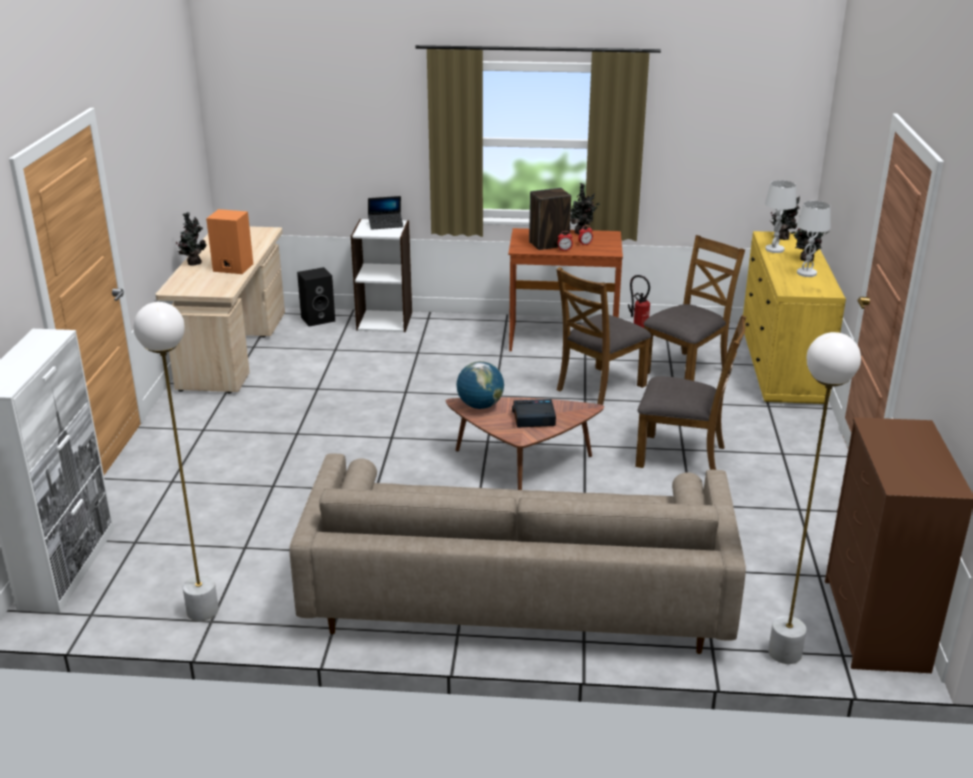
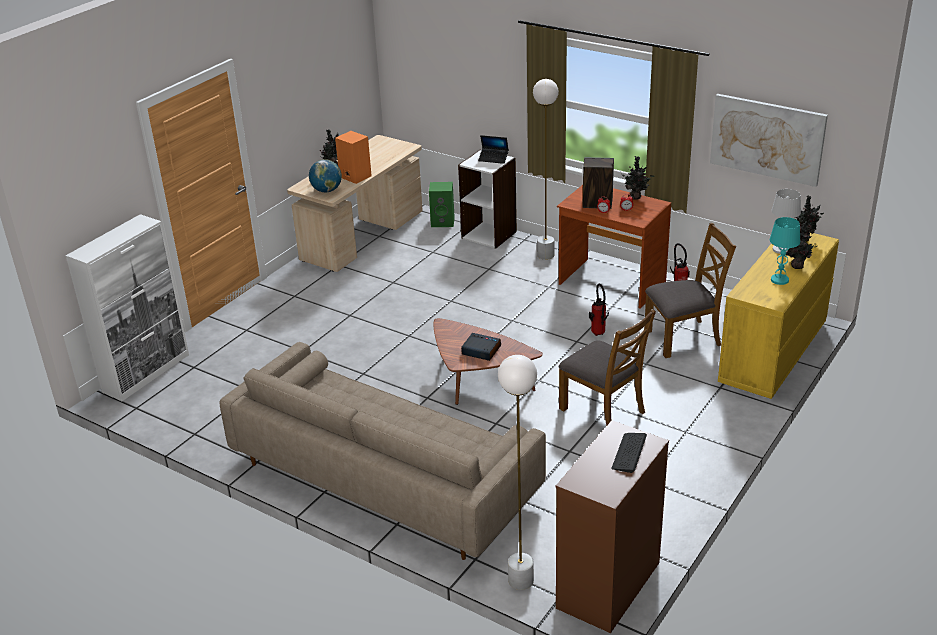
camera: 30 degrees right, 5 degrees up
(203, 611) = (195, 426): white floor lamp -> white floor lamp (545, 255)
(318, 319) = (443, 222): black speaker -> green speaker
(480, 406) = (454, 330): globe -> globe (326, 190)
(599, 387) = (598, 334): brown chair -> fire extinguisher
(722, 139) = (767, 139): none -> picture
(806, 273) = (779, 280): white table lamp -> turquoise table lamp
(913, 442) = (629, 453): none -> keyboard

